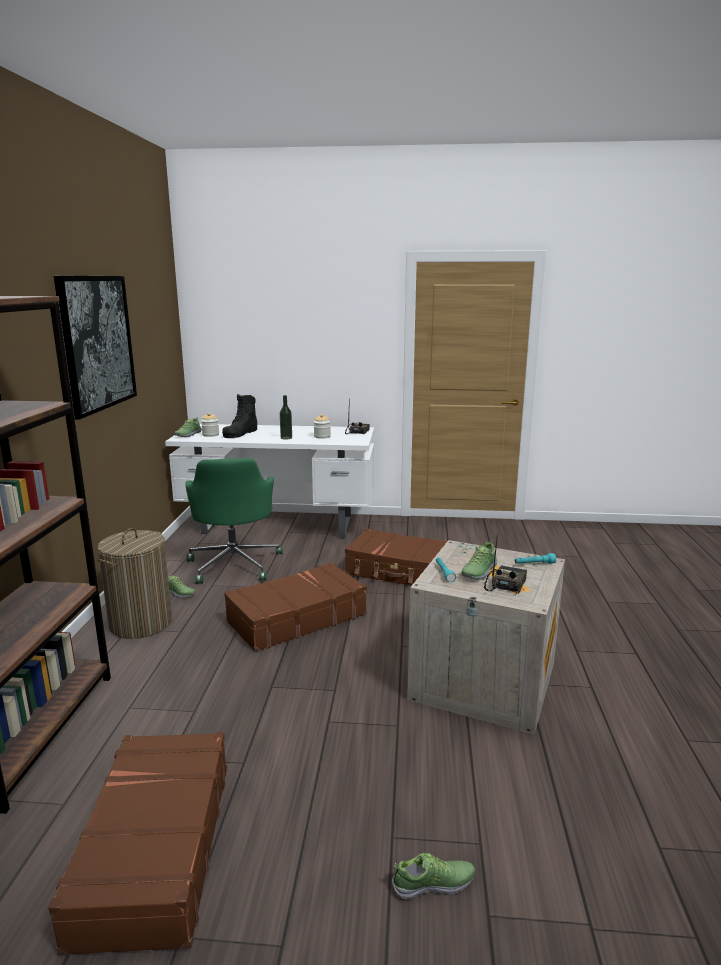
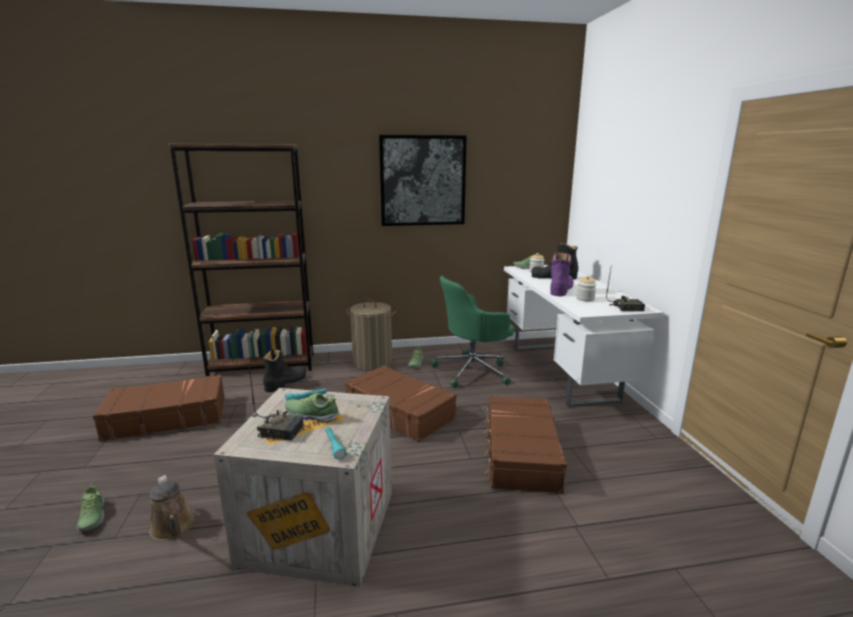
camera: 75 degrees right, 0 degrees up
(133, 705) = (285, 382): none -> black boot
(286, 438) = (561, 290): bottle -> purple boot
(469, 788) = (173, 528): none -> brown watering can

